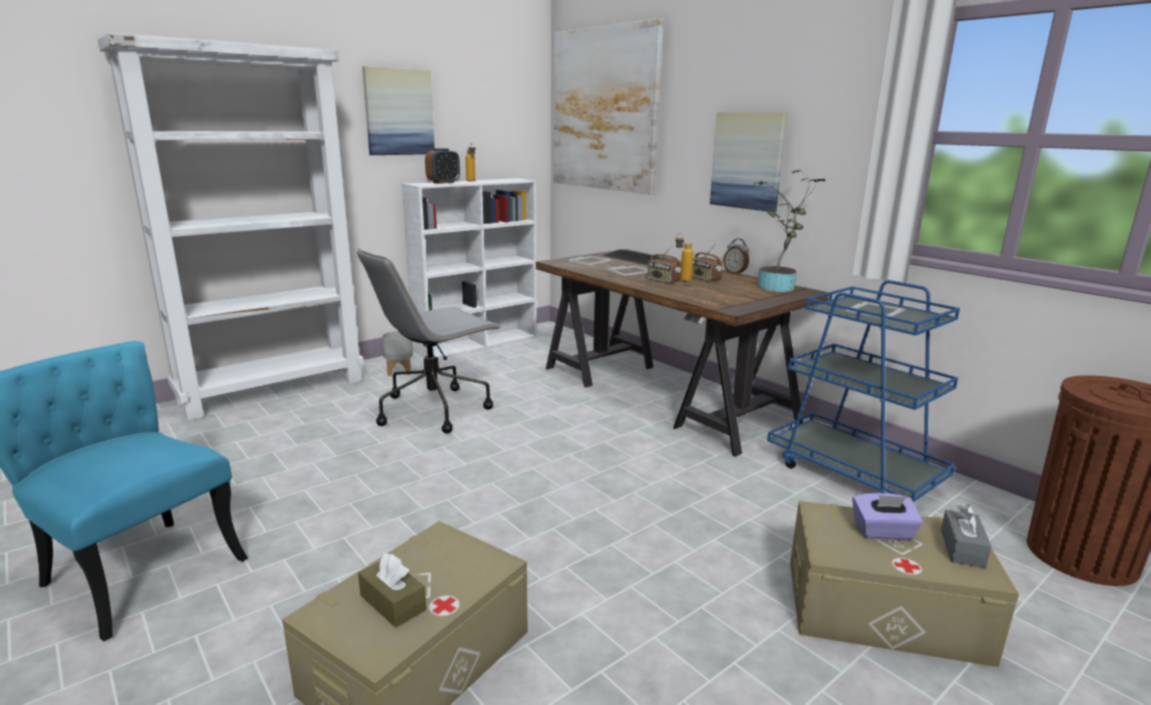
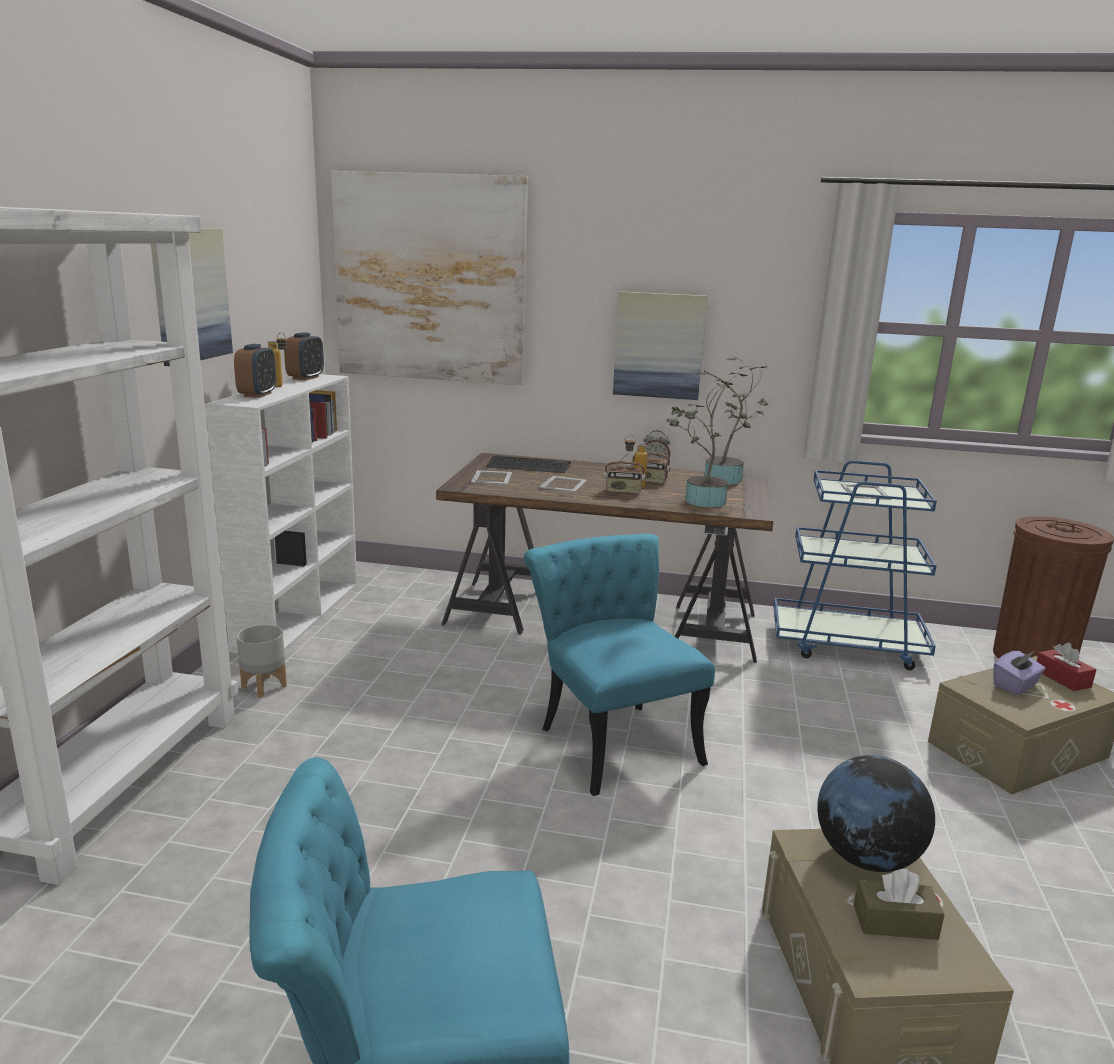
camera: 40 degrees left, 0 degrees up
(435, 409) = (406, 720): grey office chair -> none
(460, 563) = (866, 857): none -> globe
(505, 179) = (305, 378): none -> alarm clock
(531, 460) = (611, 738): none -> turquoise chair
(709, 295) = (700, 501): none -> potted plant
(962, 548) = (1062, 678): grey tissue box -> red tissue box

